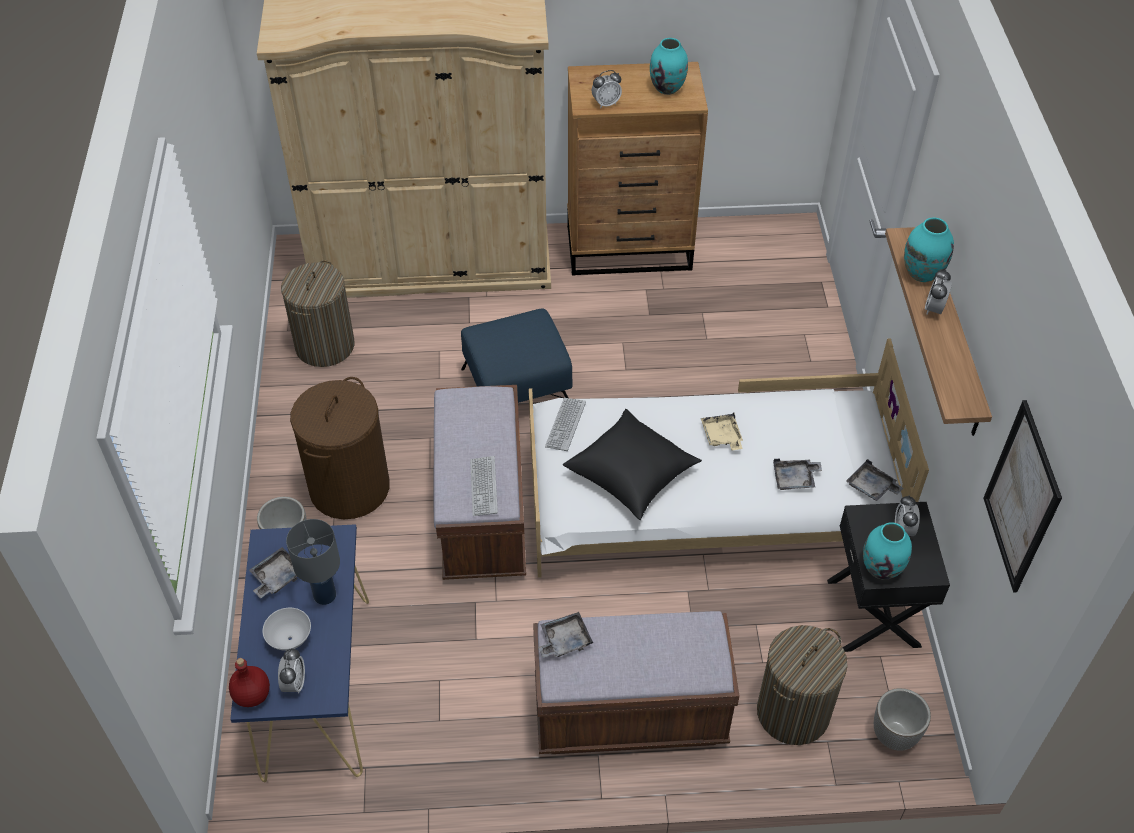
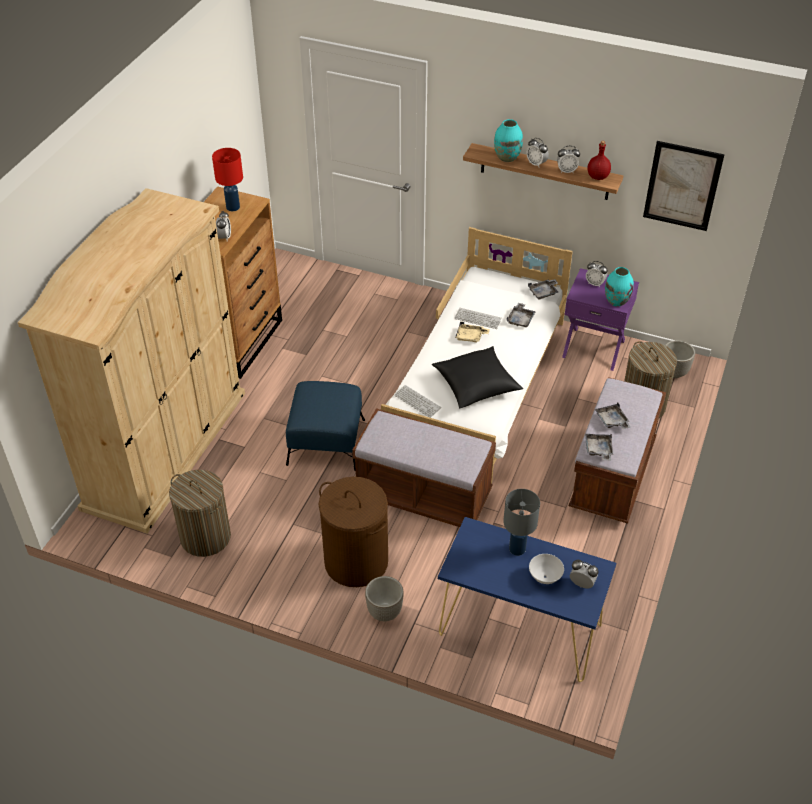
camera: 65 degrees left, 5 degrees down
(253, 695) = (581, 609): red bottle -> red bottle (598, 176)
(276, 577) = (488, 571): grey tray -> grey tray (612, 421)
(483, 487) = (459, 449): keyboard -> keyboard (478, 319)
(667, 88) = (233, 207): turquoise vase -> red table lamp
(875, 613) = (594, 348): black nightstand -> purple nightstand
(945, 347) = (566, 171): none -> alarm clock

